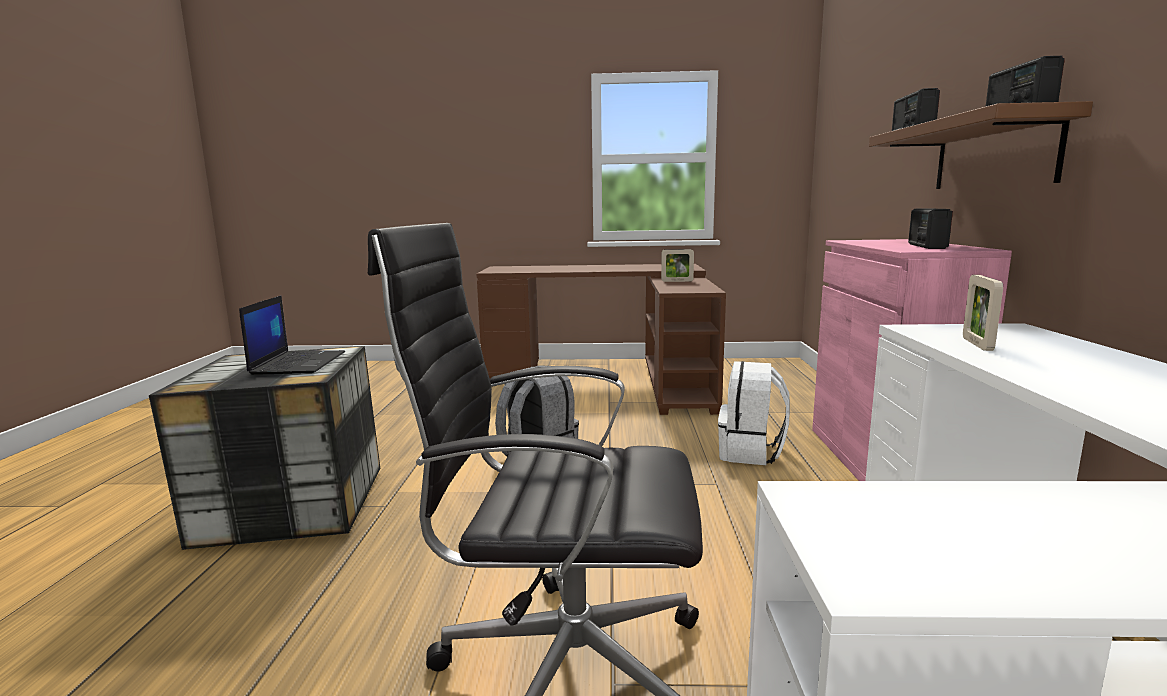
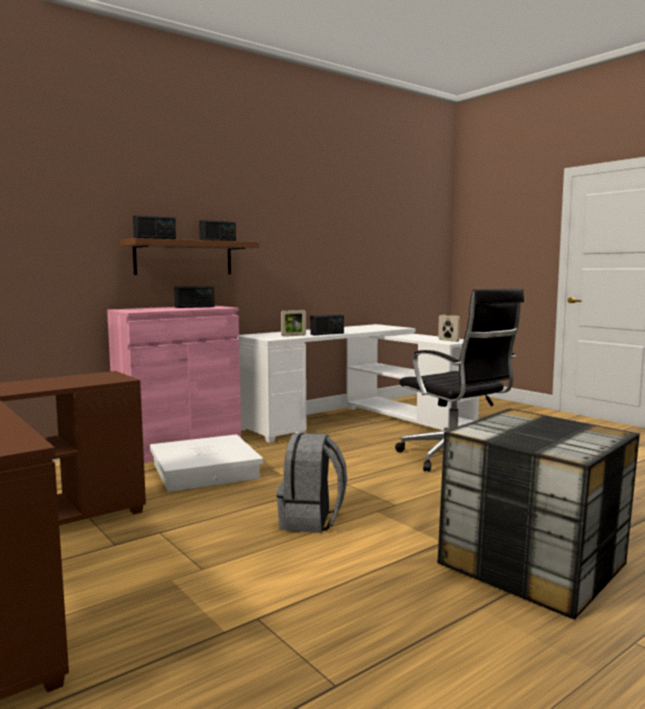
camera: 130 degrees left, 5 degrees down
(298, 363) = (518, 426): laptop -> none
(677, 281) = (23, 387): picture frame -> picture frame (448, 340)
(751, 453) = (205, 471): white backpack -> white storage box
(1017, 369) = (327, 334): none -> radio

